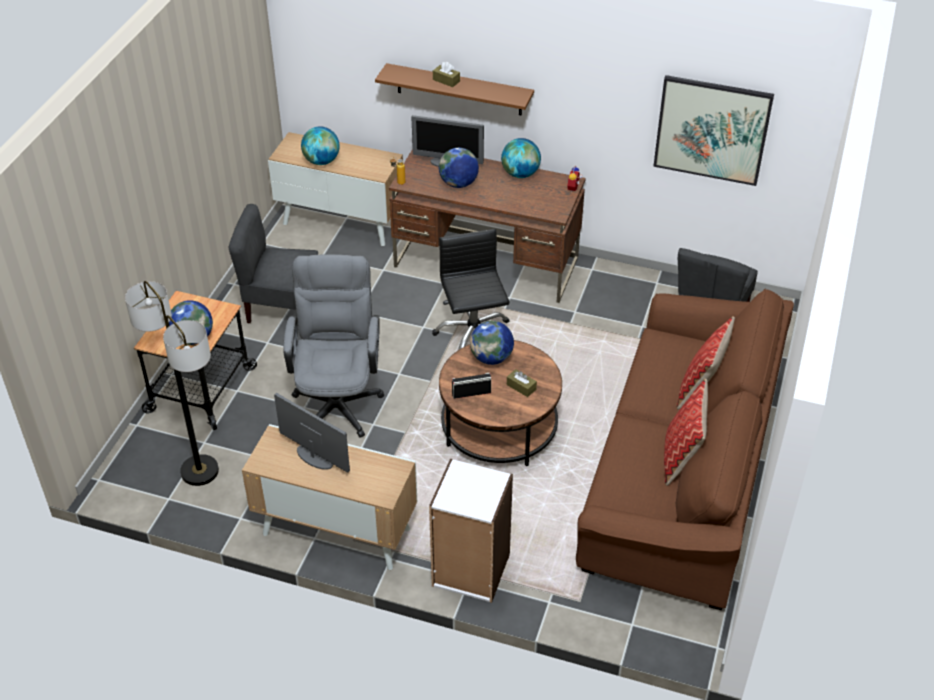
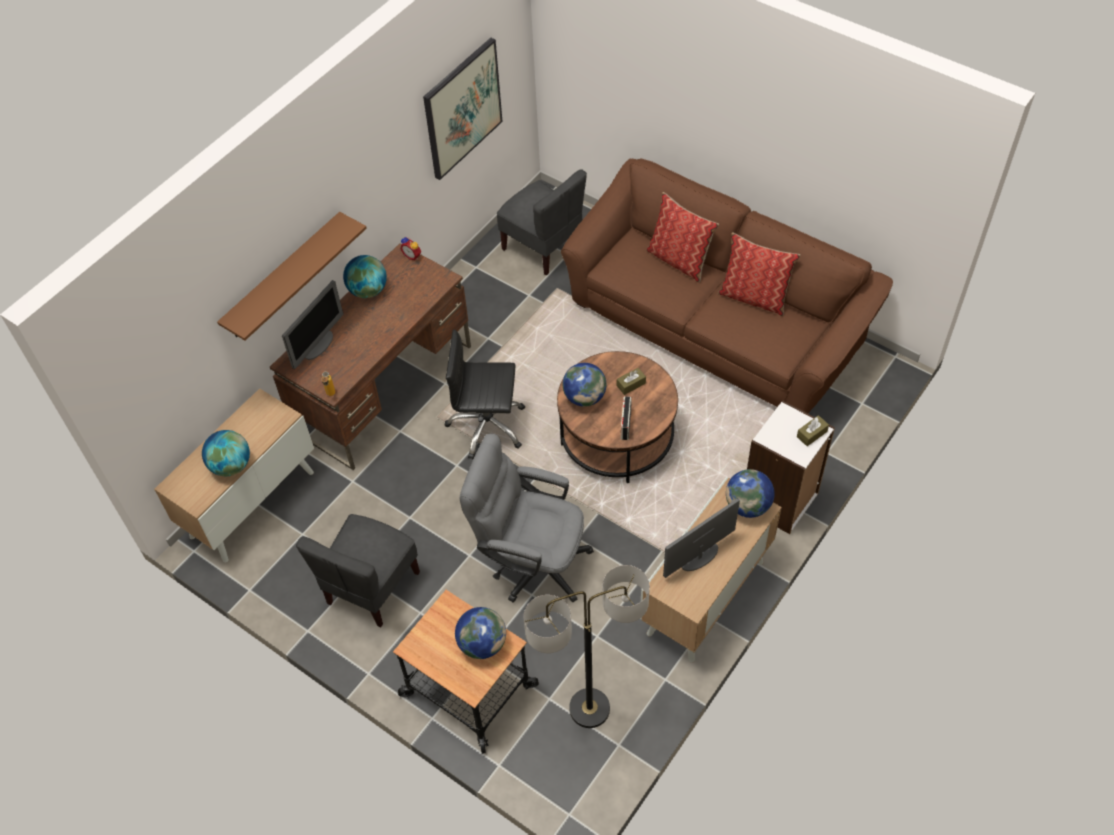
camera: 70 degrees left, 10 degrees up
(446, 80) = (283, 277): brown tissue box -> brown tissue box (811, 434)
(458, 184) = (358, 344): globe -> globe (748, 506)

